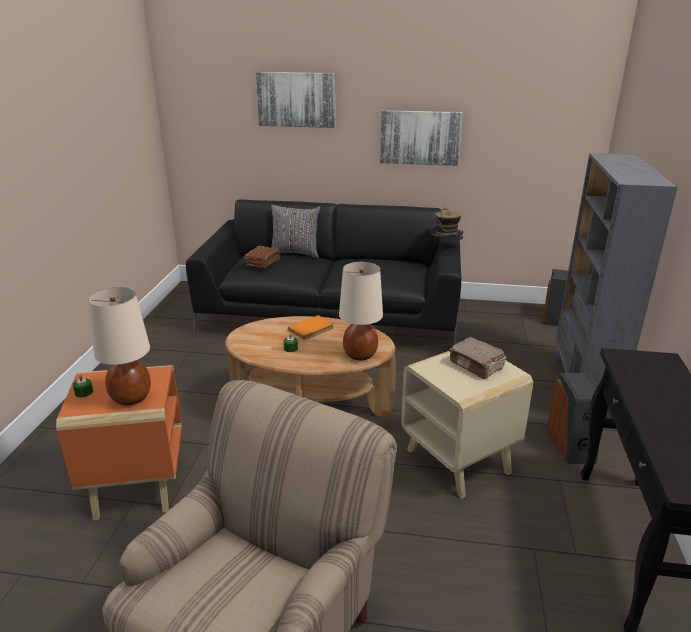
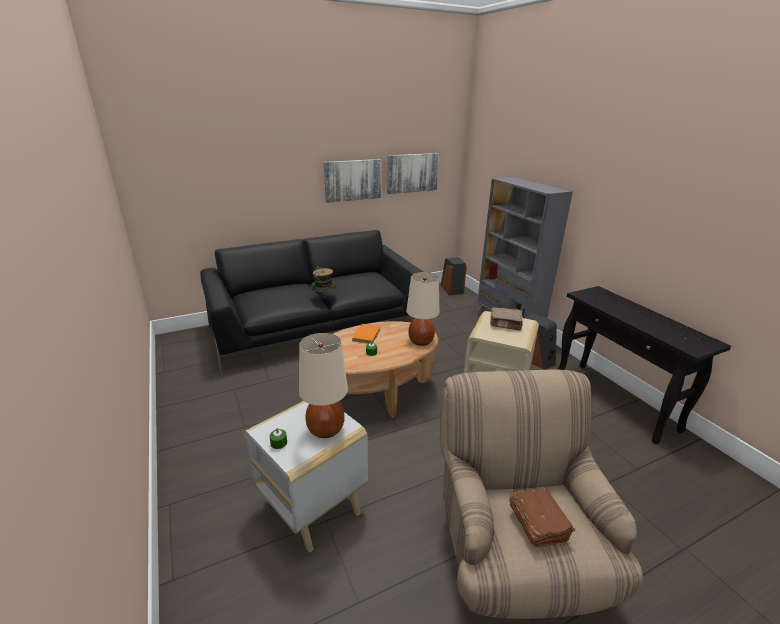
camera: 35 degrees left, 0 degrees up
(137, 482) = (311, 505): orange side table -> white side table
(263, 263) = (267, 297): brown book -> brown book (537, 522)
(295, 253) = (280, 284): grey pillow -> none
(296, 99) = (254, 158): picture -> picture (412, 173)
(445, 248) = (394, 257): hat -> hat (324, 298)

